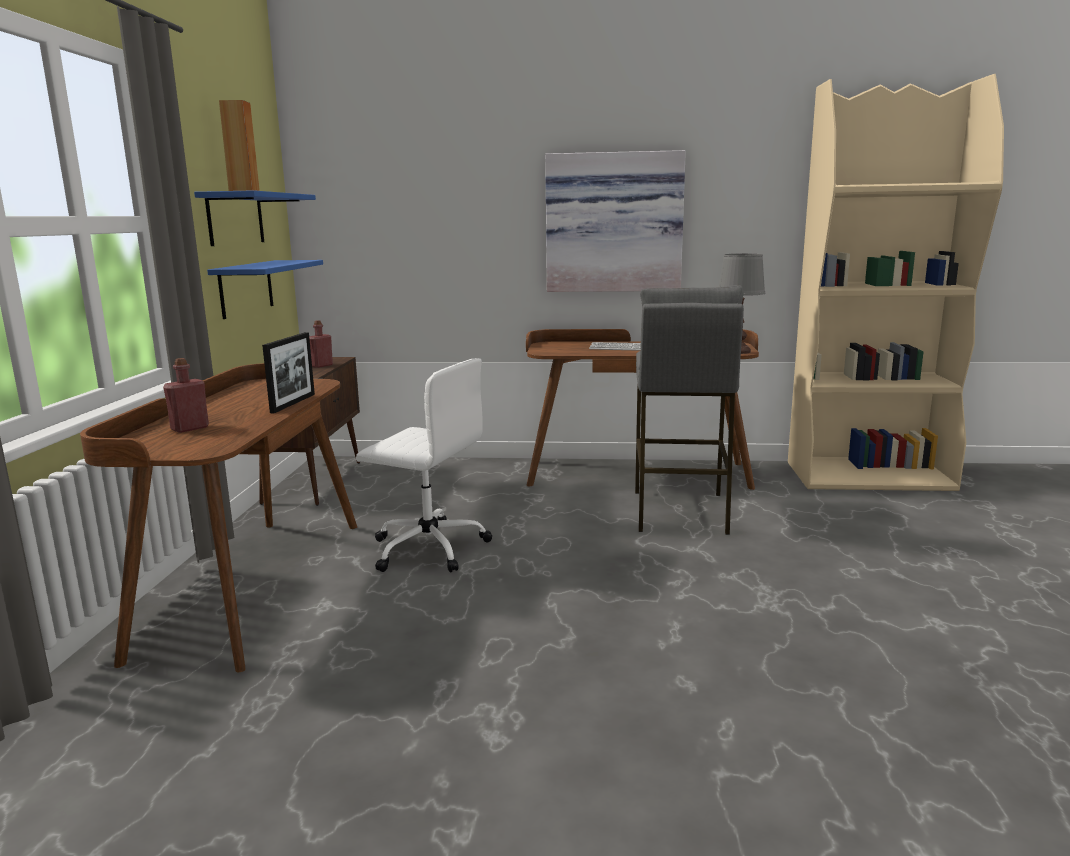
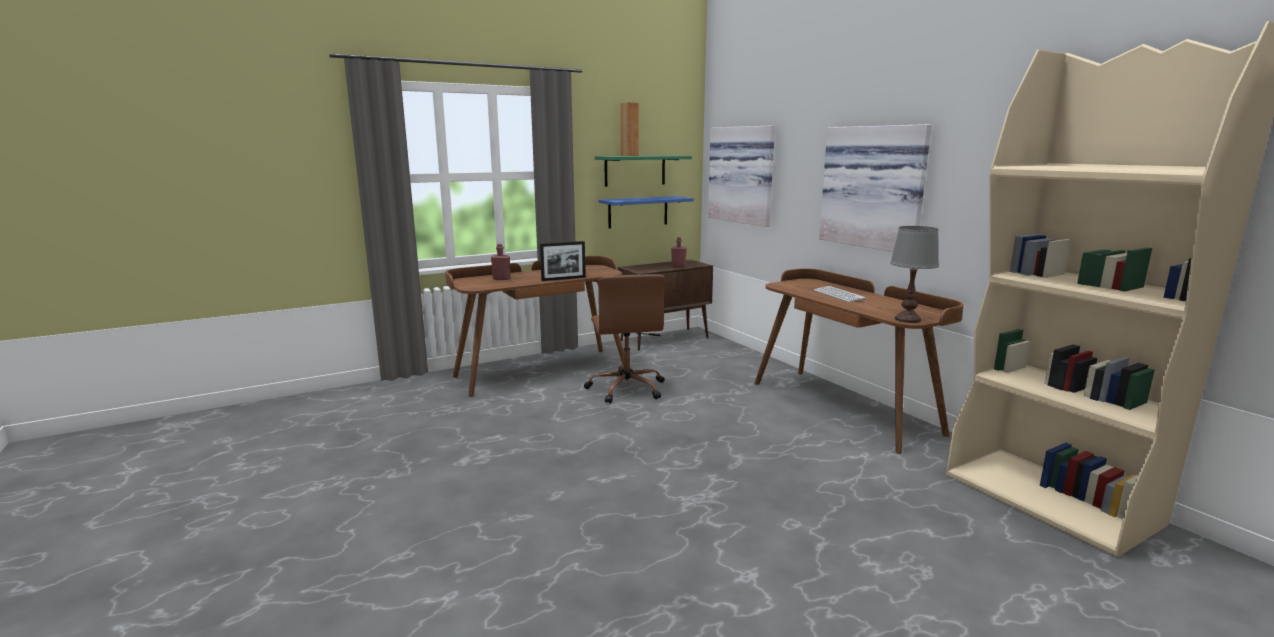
camera: 55 degrees right, 0 degrees up
(235, 219) = (635, 170): blue shelf -> green shelf
(385, 222) = (743, 175): none -> picture
(427, 548) = (626, 388): white office chair -> brown office chair
(679, 512) = (796, 437): grey stool -> none

